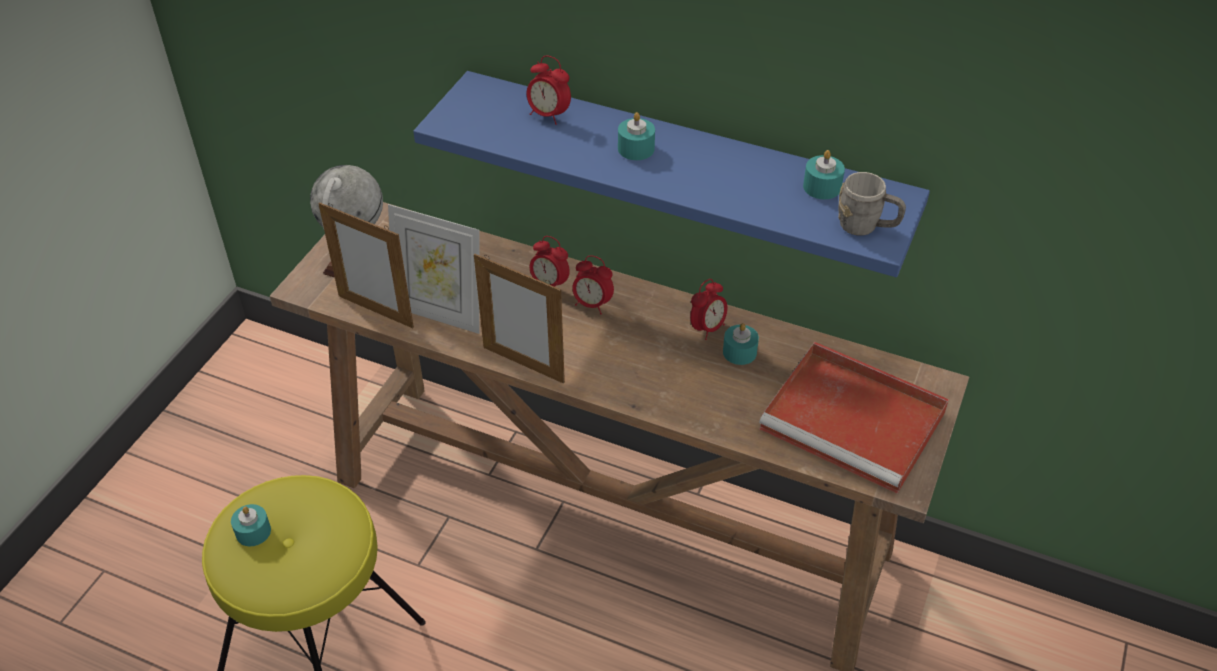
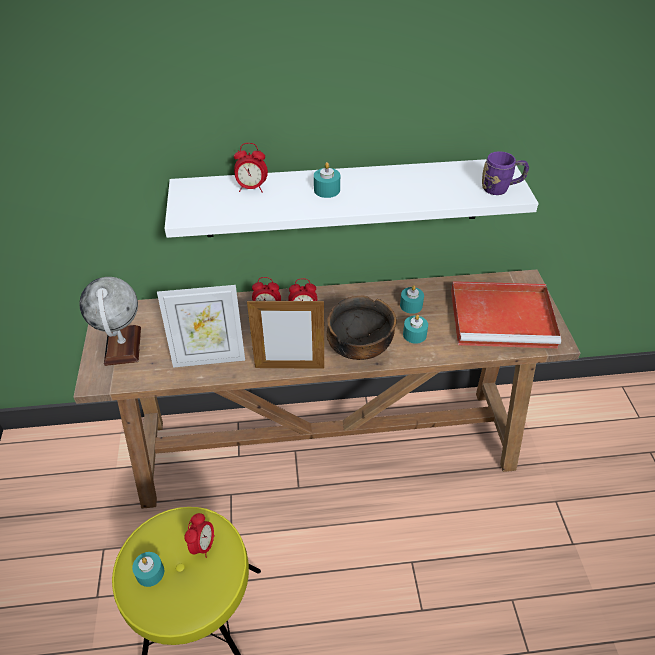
camera: 30 degrees left, 0 degrees up
(376, 311) = (162, 375): picture frame -> none
(625, 378) = (359, 348): none -> bowl
(683, 167) = (343, 198): blue shelf -> white shelf
(707, 328) = (382, 299): alarm clock -> alarm clock (203, 545)
(822, 187) = (455, 175): turquoise candle -> turquoise candle (414, 334)
(866, 227) = (501, 188): grey mug -> purple mug

